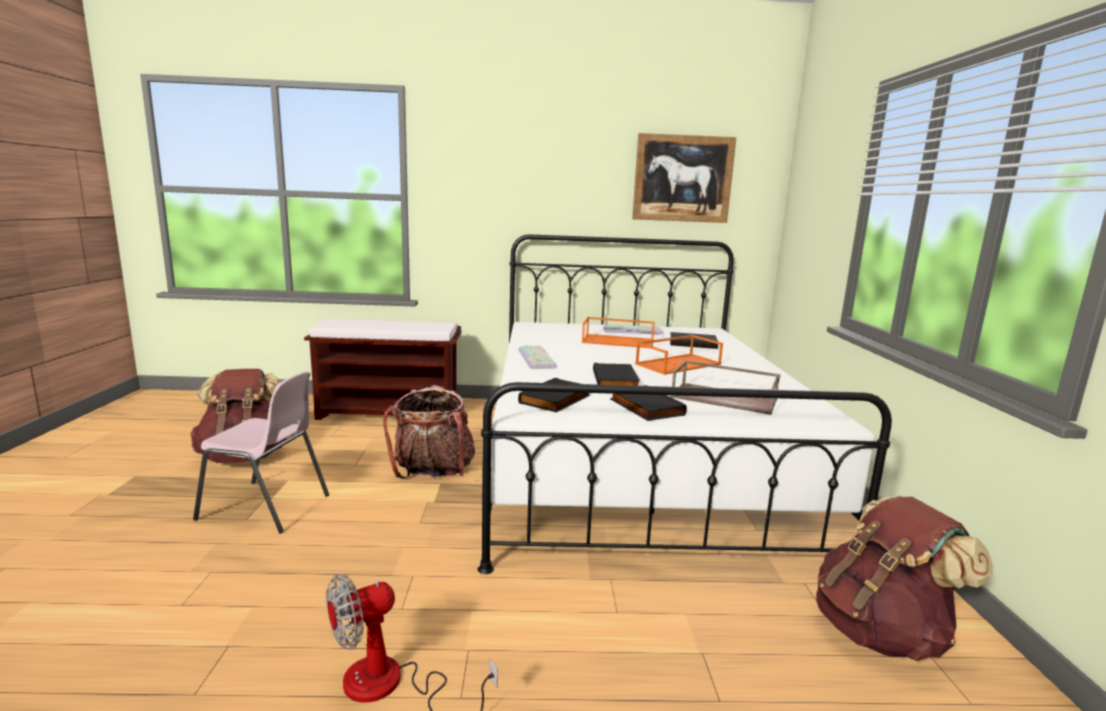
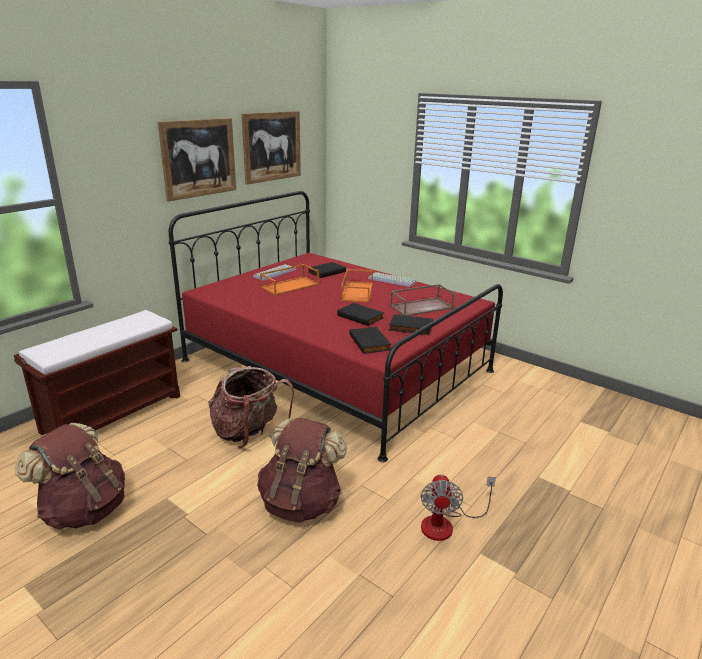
camera: 50 degrees left, 10 degrees up
(266, 507) = (200, 520): pink chair -> none
(538, 359) = (289, 319): keyboard -> keyboard (392, 280)
(569, 178) = (199, 158): none -> picture
(634, 464) = (336, 365): white bed -> red bed
(880, 632) = (523, 388): brown backpack -> brown backpack (301, 503)

